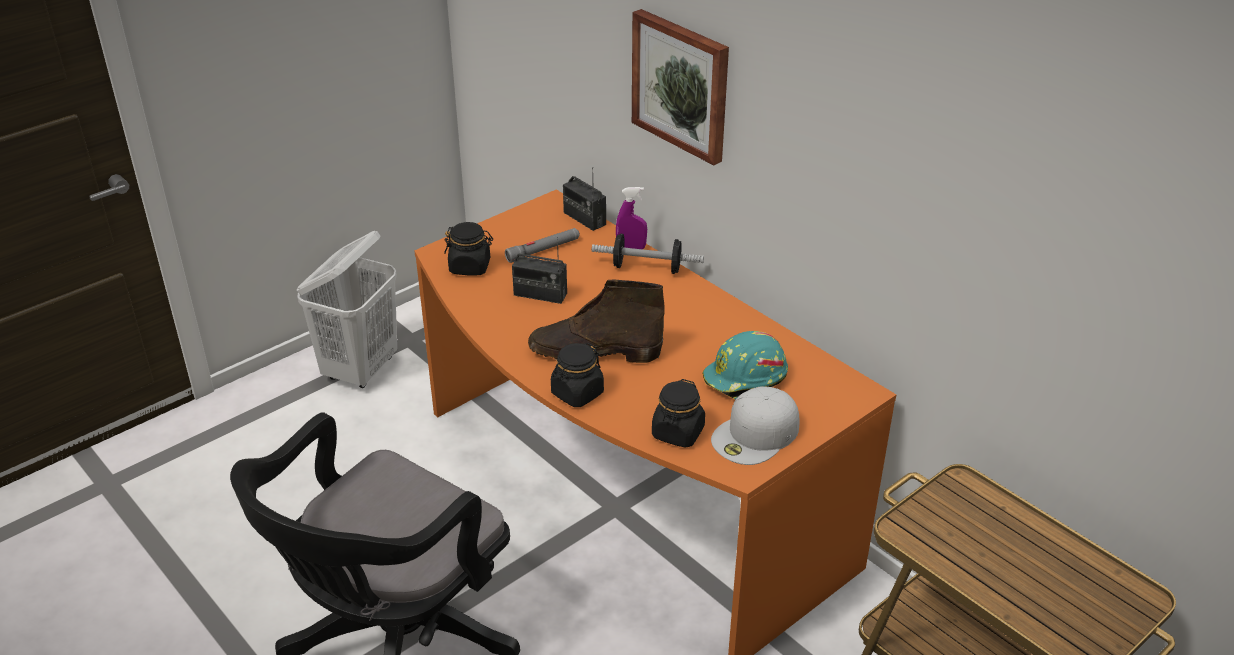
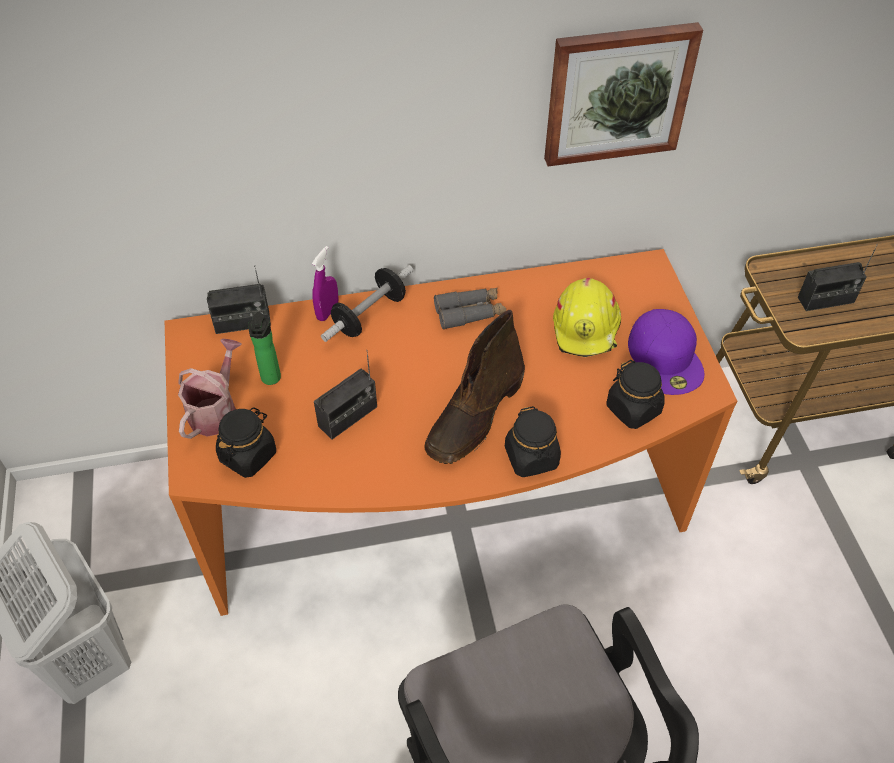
camera: 60 degrees left, 15 degrees up
(497, 239) = (216, 410): none -> watering can
(543, 250) = (270, 380): grey flashlight -> bottle
(681, 85) = (346, 116): picture -> picture (617, 93)
(699, 313) = (470, 312): none -> grey binoculars
(745, 379) = (587, 328): turquoise hard hat -> yellow hard hat
(756, 435) = (666, 358): white cap -> purple cap
(965, 536) = (825, 300): none -> radio

